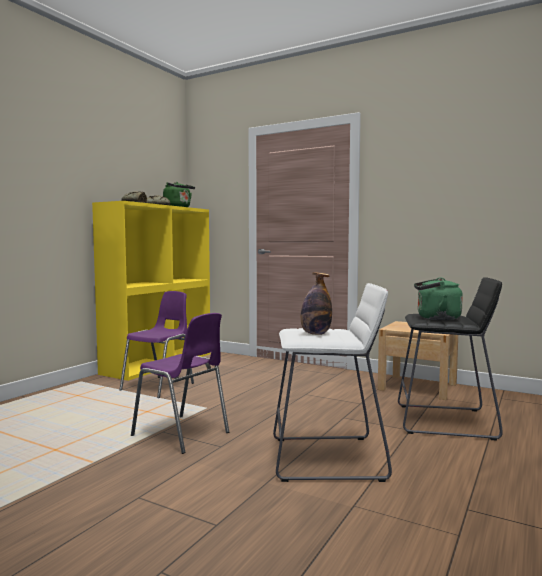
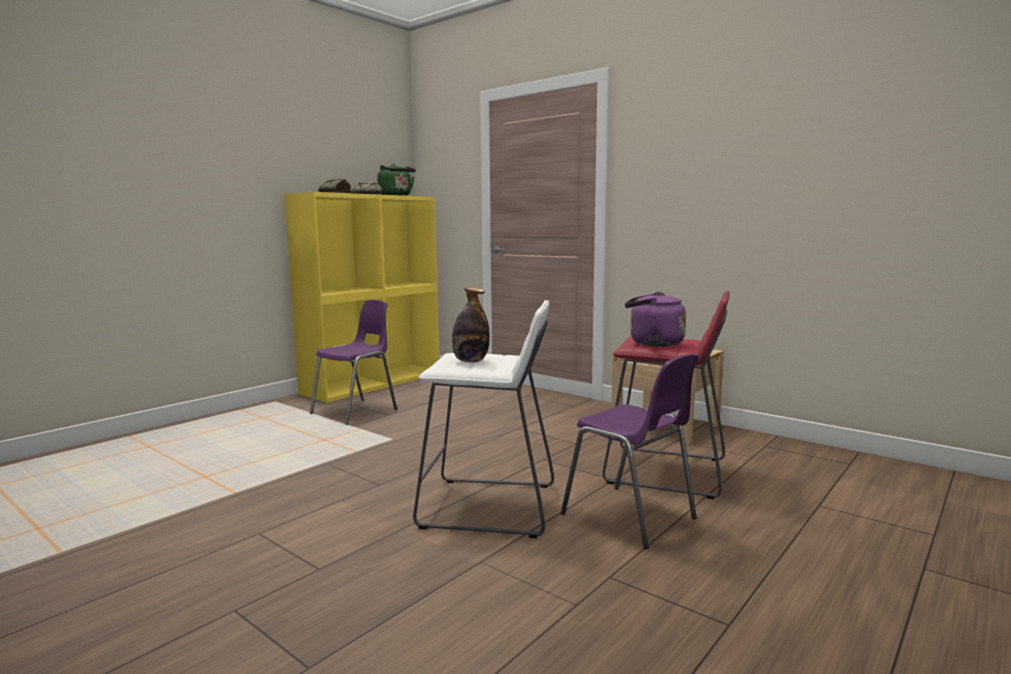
camera: 10 degrees right, 5 degrees up
(182, 435) = (346, 469): purple chair -> purple chair (631, 517)
(435, 318) = (652, 343): green kettle -> purple kettle
(445, 421) = (666, 472): black stool -> red stool

